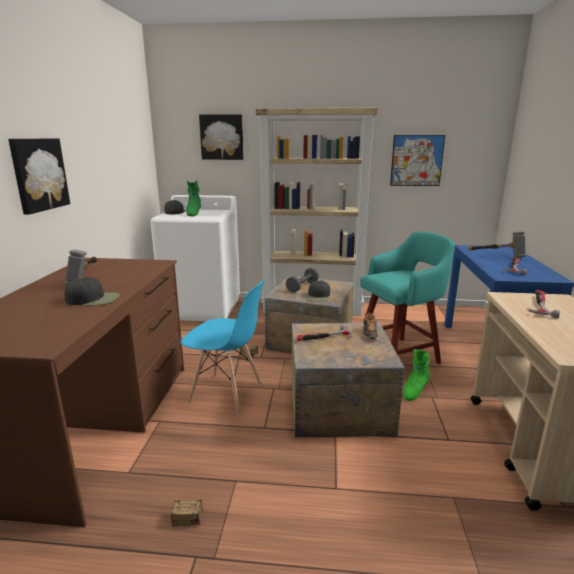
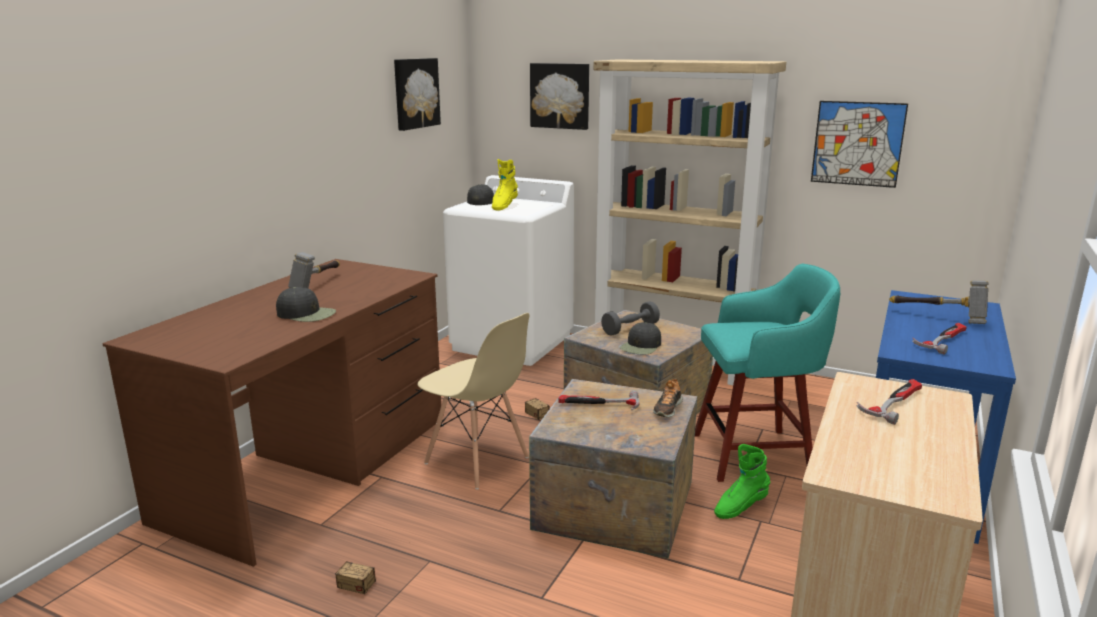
camera: 20 degrees right, 0 degrees up
(38, 174) = (284, 157): picture -> picture (415, 93)
(193, 214) = (504, 206): green boot -> yellow boot
(226, 394) = (477, 461): blue chair -> beige chair

